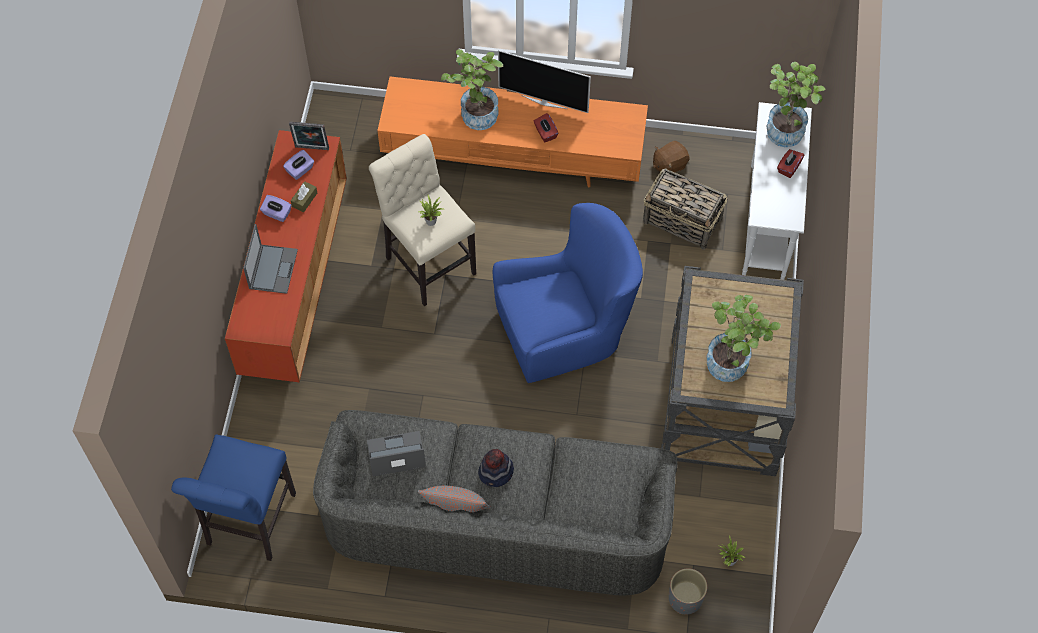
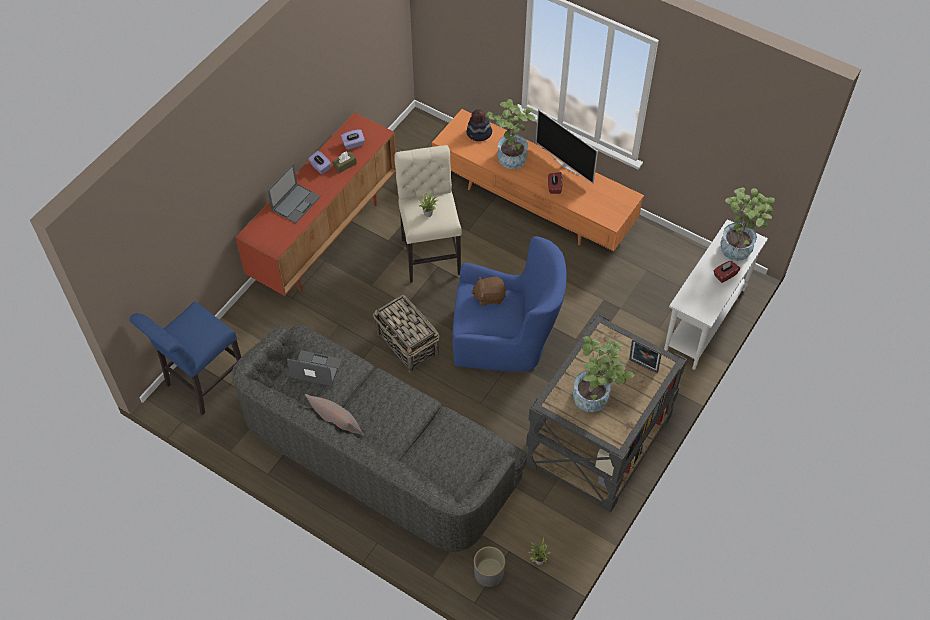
camera: 25 degrees right, 5 degrees down
(311, 149) = (369, 133): picture frame -> picture frame (642, 367)
(496, 473) = (381, 411): hat -> hat (479, 133)
(669, 165) = (650, 251): brown plush toy -> brown plush toy (489, 296)
(683, 221) = (638, 296): basket -> basket (407, 344)

